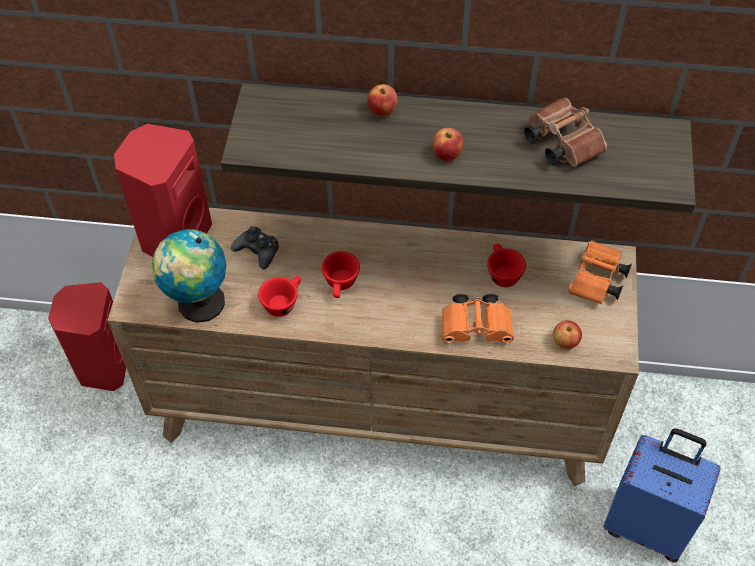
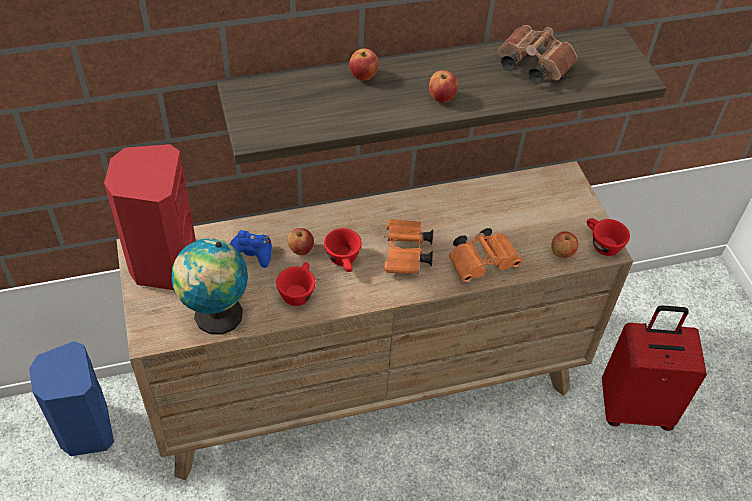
camera: 25 degrees left, 5 degrees down
(103, 366) = (85, 430): red speaker -> blue speaker
(258, 251) = (251, 253): black game controller -> blue game controller
(305, 261) = (301, 250): none -> apple
(501, 273) = (480, 212): red cup -> red cup (601, 244)
(596, 282) = (561, 197): orange binoculars -> orange binoculars (406, 255)
(647, 524) = (635, 407): blue suitcase -> red suitcase

